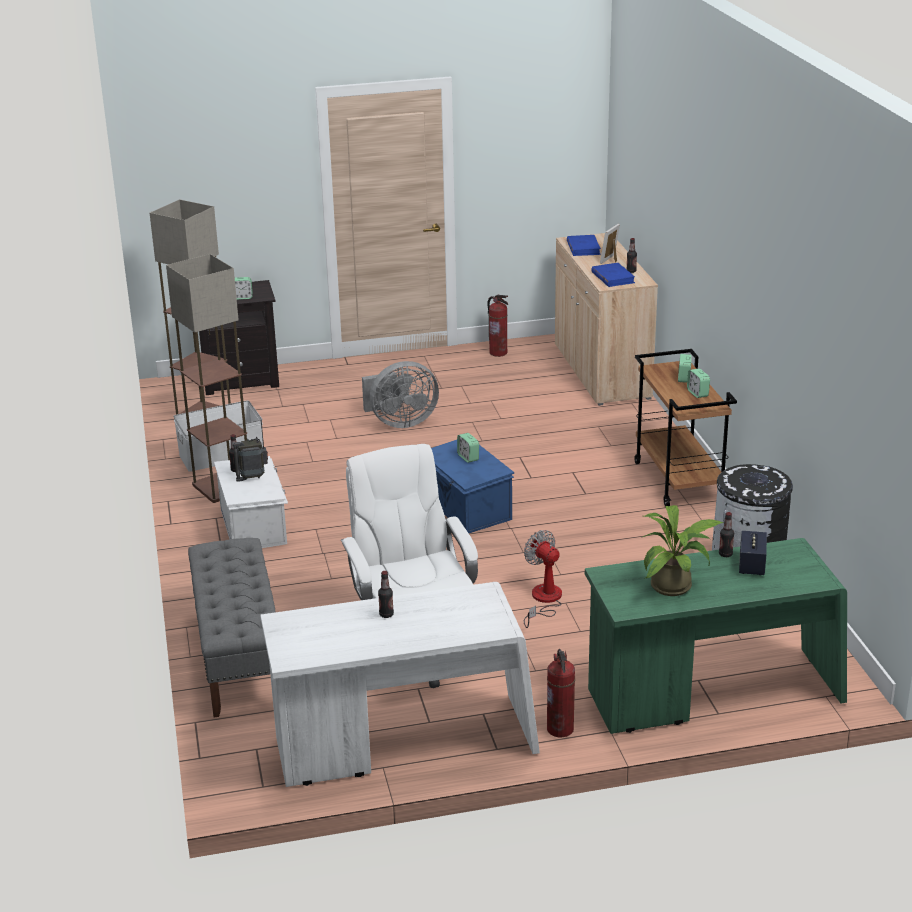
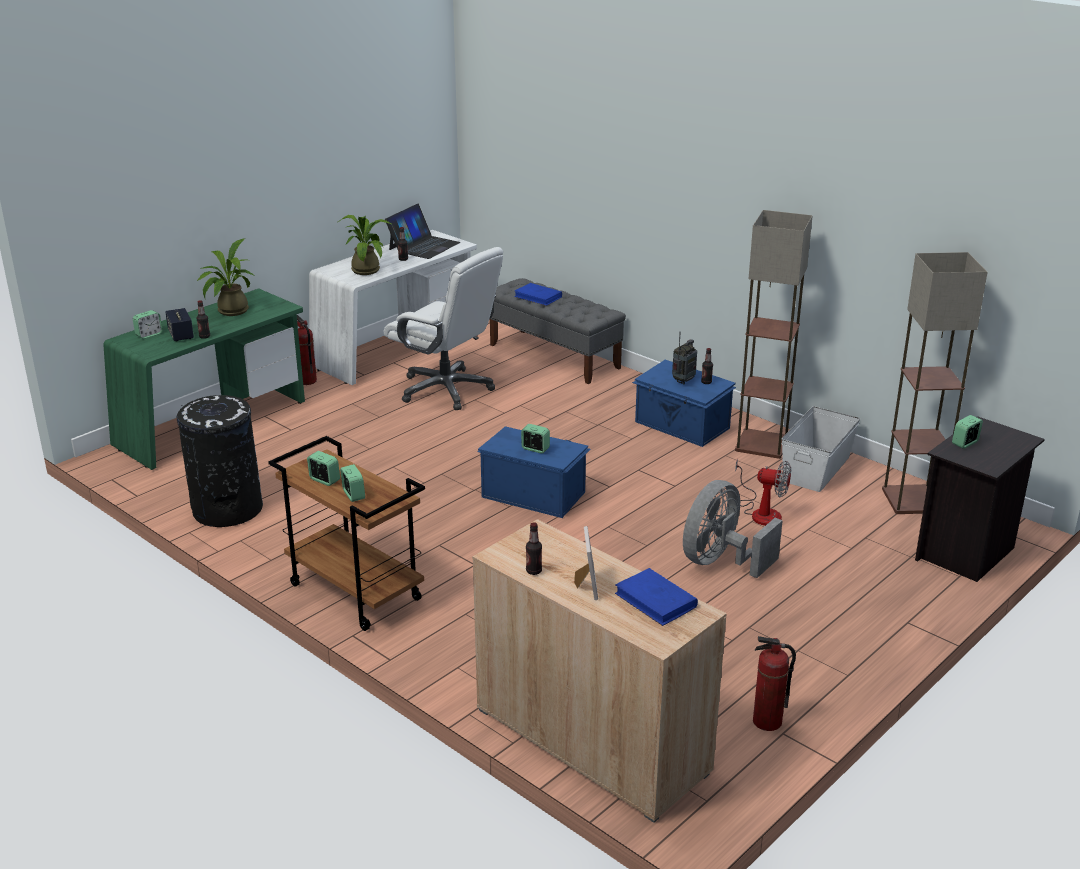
camera: 145 degrees right, 0 degrees up
(254, 525) = (682, 426): white storage box -> blue storage box
(329, 634) = (423, 246): none -> laptop
(451, 610) = (366, 269): none -> potted plant
(544, 600) = (387, 444): fan -> fan (761, 512)
(613, 277) = (545, 549): blue book -> blue book (538, 297)
(789, 578) = (149, 334): none -> alarm clock

